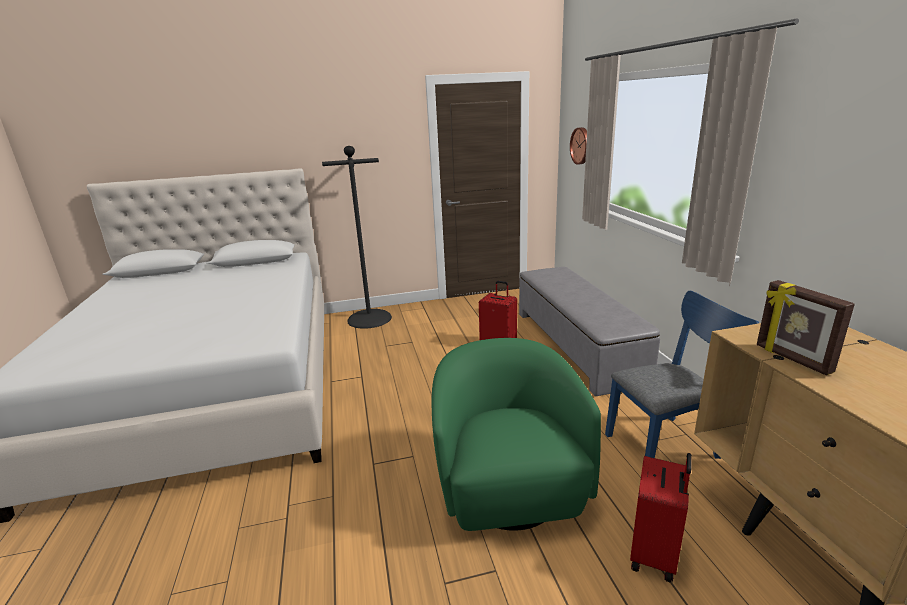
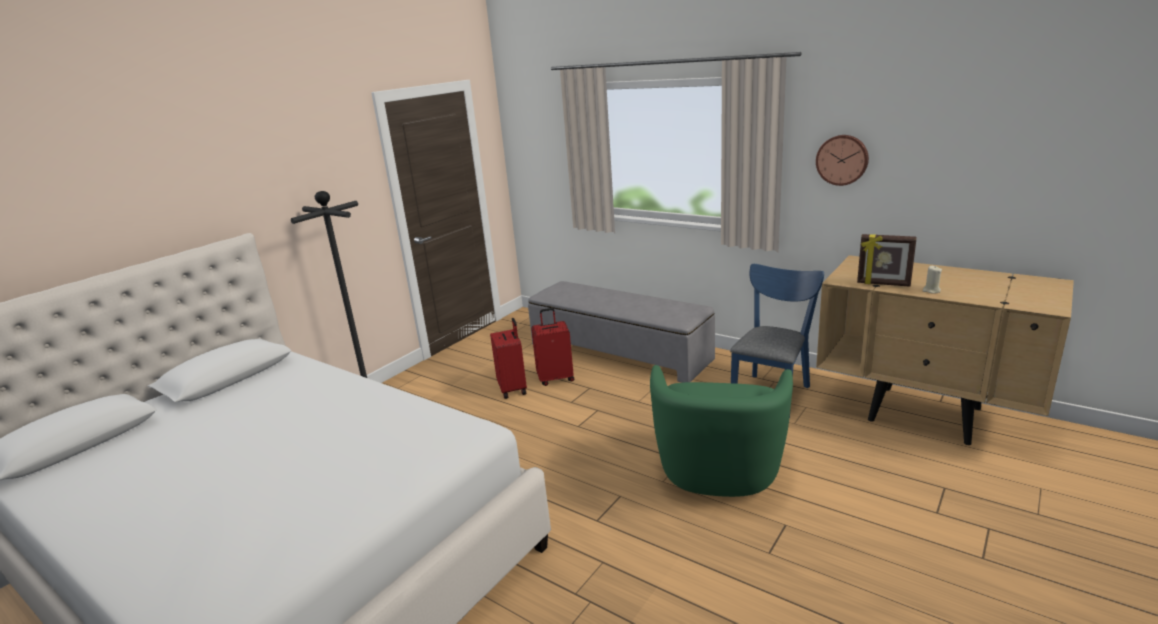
camera: 40 degrees left, 0 degrees up
(508, 485) = (718, 473): green armchair -> green armchair turned 120 degrees counterclockwise
(581, 145) = (547, 154): wall clock -> wall clock (842, 159)
(655, 554) = (848, 458): red suitcase -> red suitcase (513, 389)
(852, 393) = (931, 291): none -> beige candle

